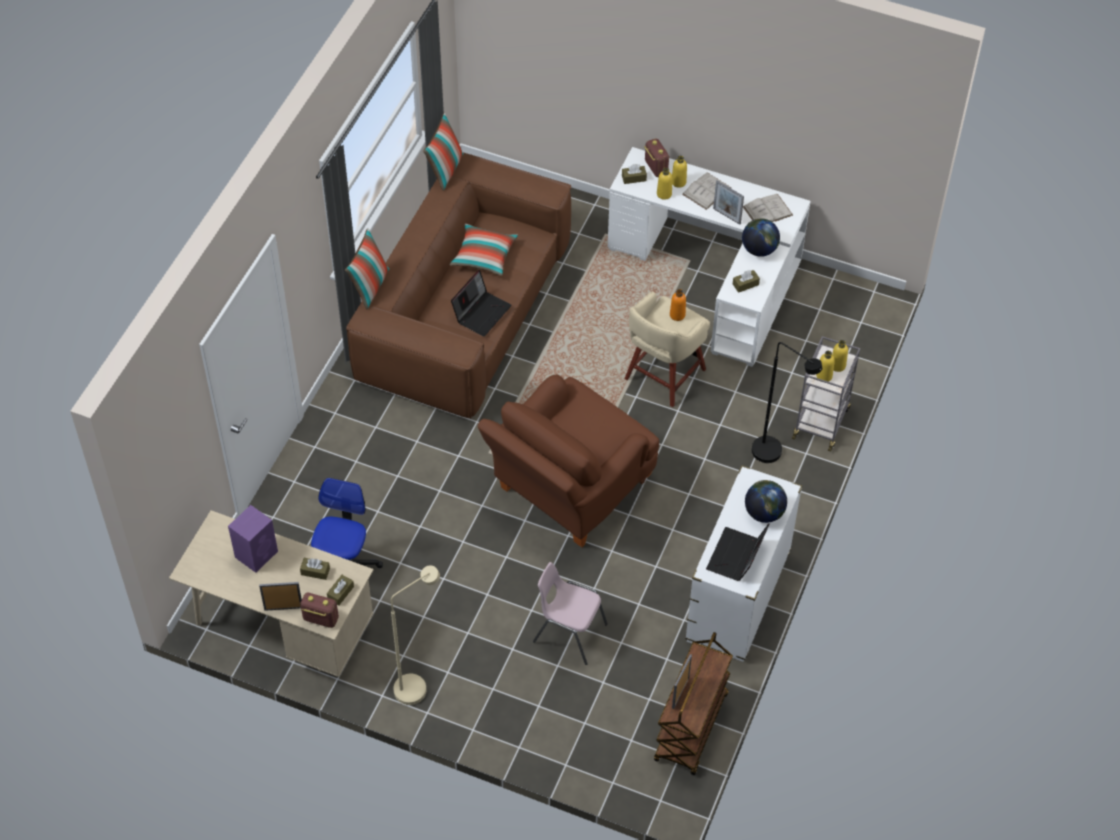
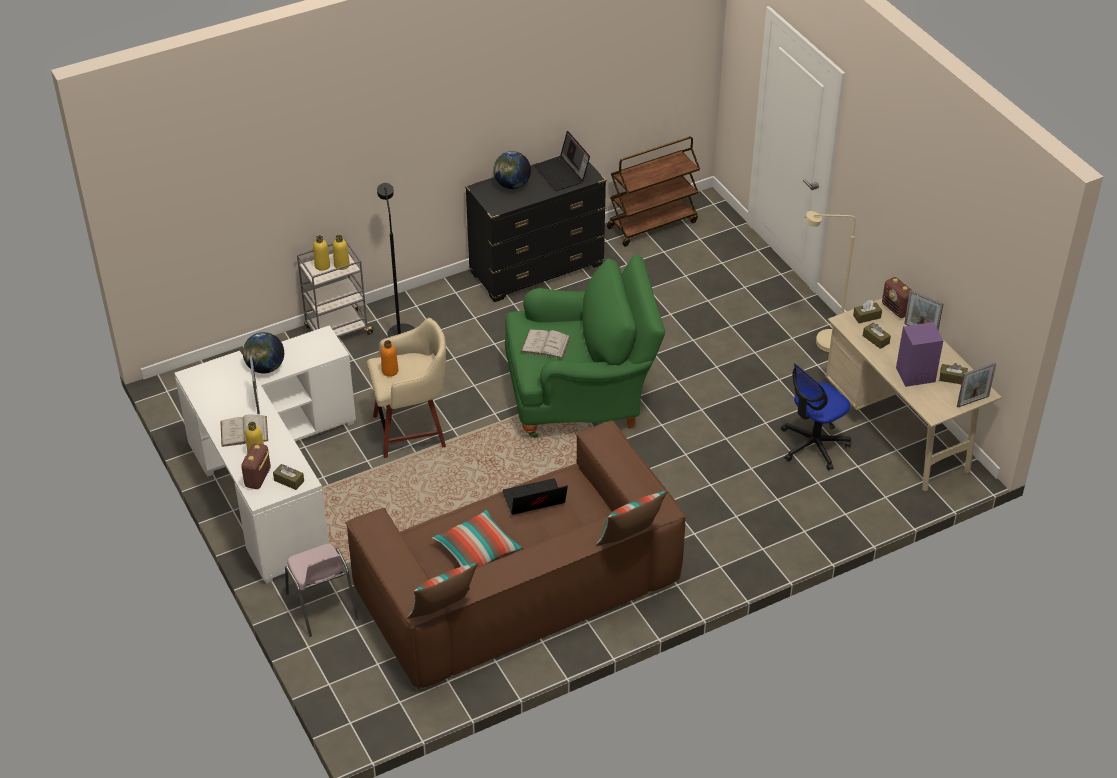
camera: 140 degrees left, 10 degrees down
(568, 489) = (581, 397): brown armchair -> green armchair
(569, 633) = (679, 313): pink chair -> pink chair (322, 607)
(664, 194) = (282, 451): yellow bottle -> none
(680, 693) = (668, 174): picture frame -> picture frame (973, 401)
(736, 557) = (562, 174): laptop -> laptop turned 90 degrees clockwise
(738, 597) = (537, 269): white dresser -> black dresser
(745, 284) = (312, 350): brown tissue box -> brown tissue box (952, 378)
(767, 211) = (219, 385): white book -> white book (545, 344)

